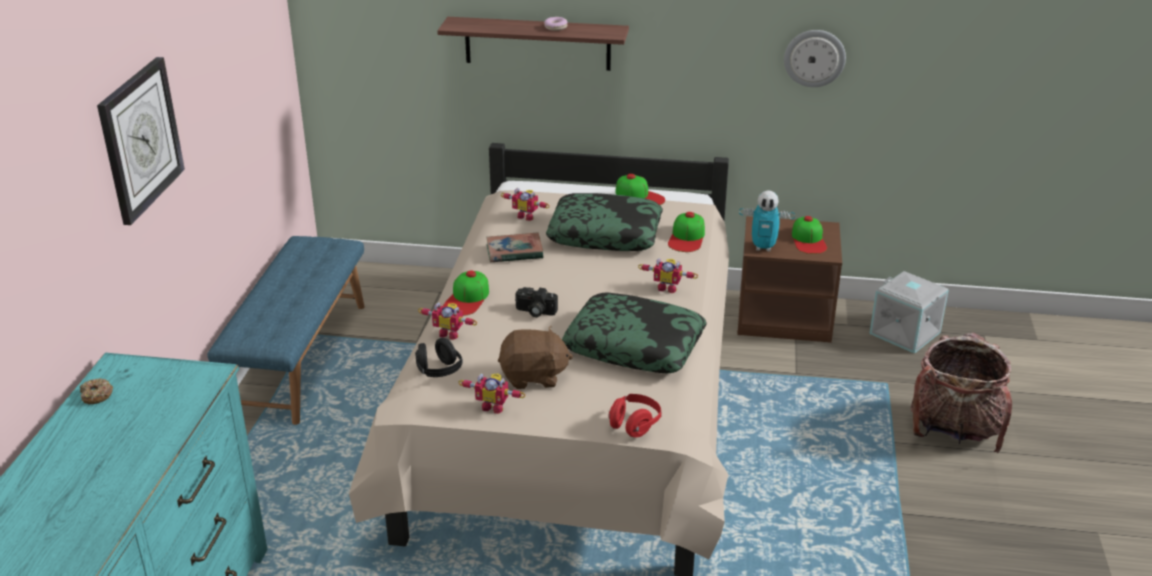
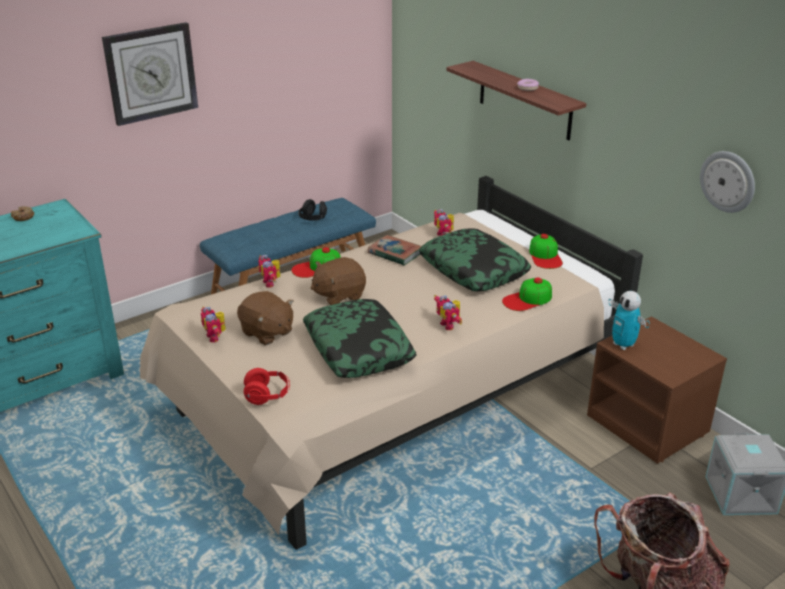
camera: 45 degrees right, 0 degrees up
(439, 371) = (226, 301): black headphones -> black headphones (313, 219)
(535, 312) = (339, 295): camera -> brown plush toy
(809, 240) = (673, 358): cap -> none

